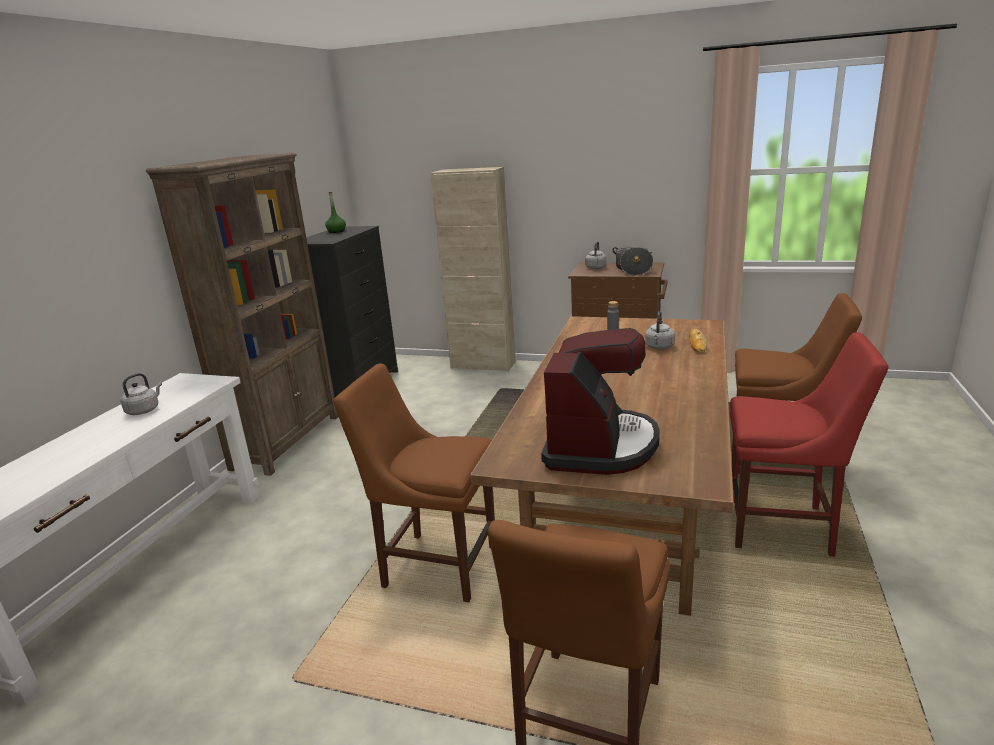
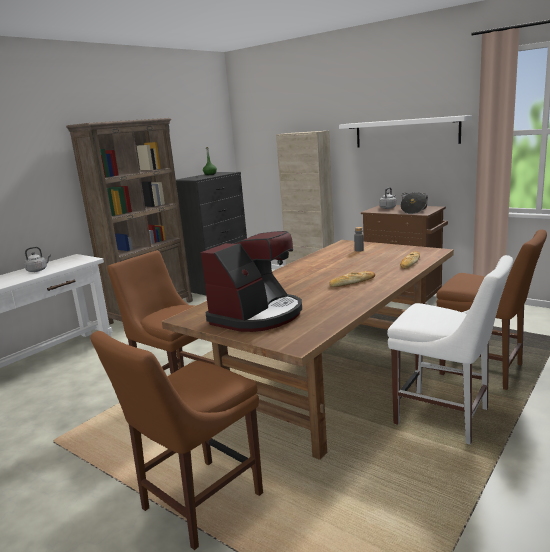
camera: 20 degrees right, 5 degrees down
(611, 170) = (406, 132): none -> white shelf
(659, 347) = (378, 262): grey kettle -> none
(661, 379) = (352, 282): none -> bread
(785, 528) = (446, 418): red chair -> white chair

